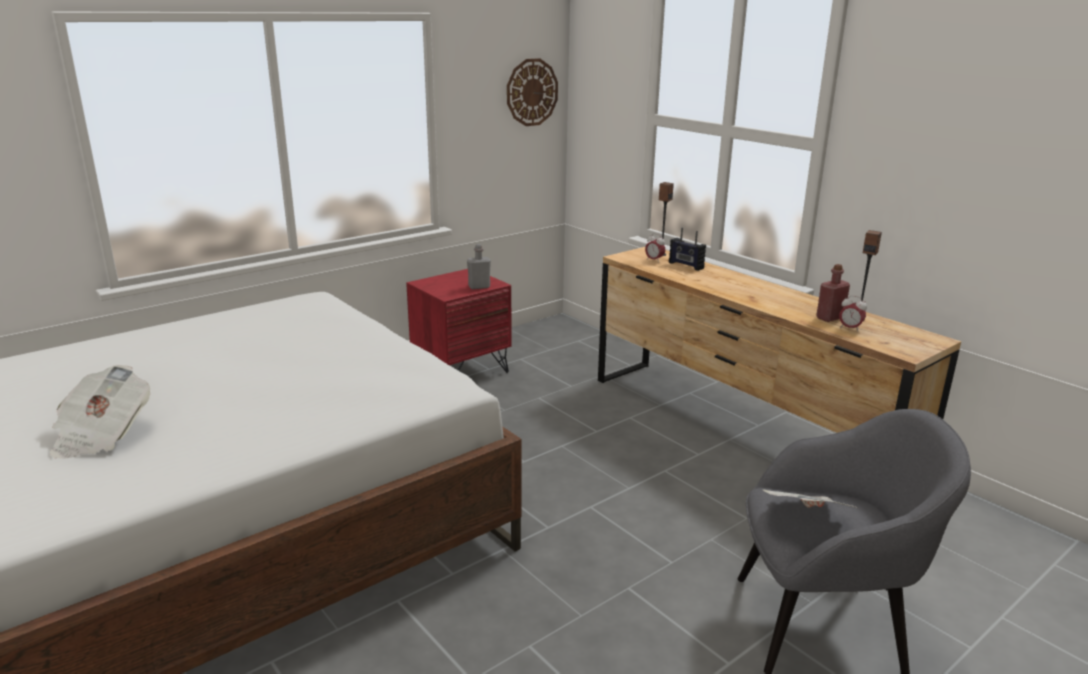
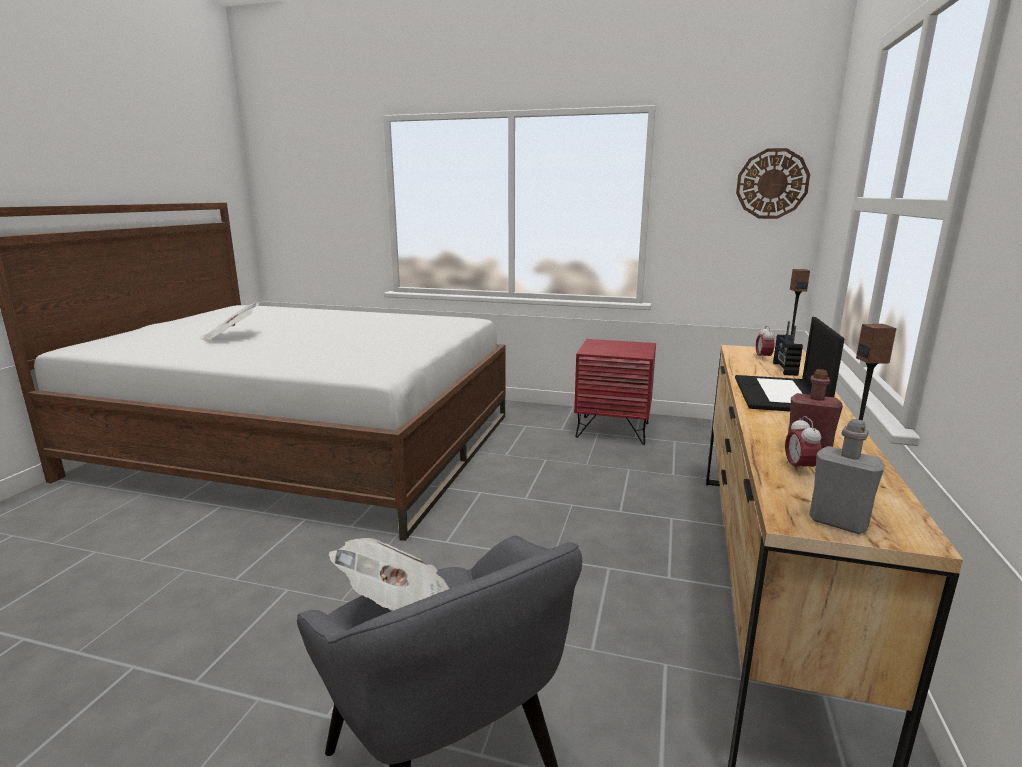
camera: 55 degrees right, 5 degrees down
(479, 287) = (624, 353): grey bottle -> grey bottle (838, 522)
(734, 287) = (780, 395): none -> laptop

